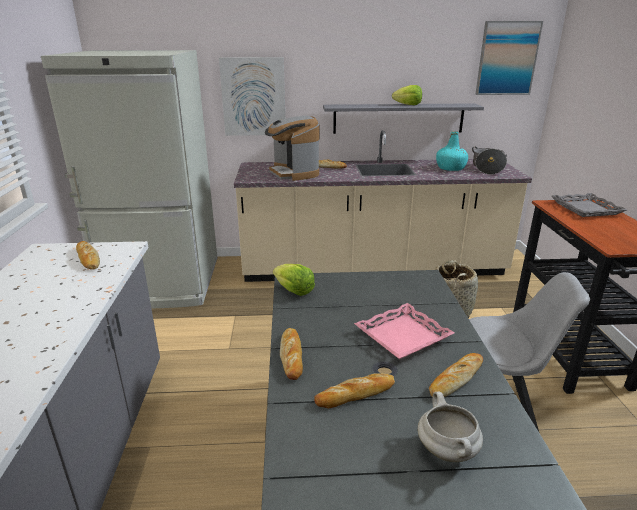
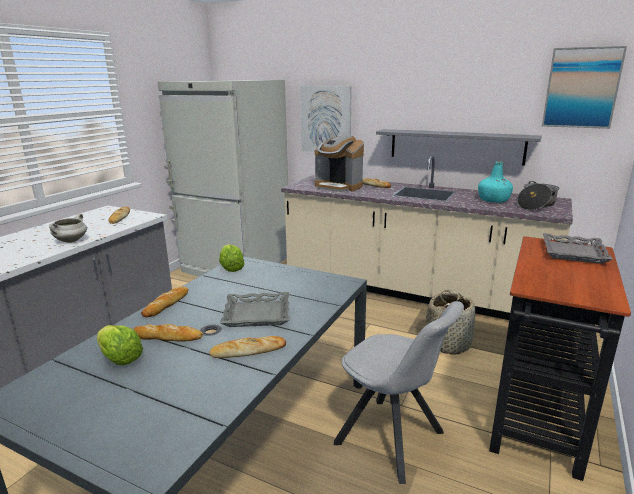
camera: 30 degrees right, 5 degrees down
(294, 173) = (338, 187): coffee machine -> coffee machine turned 60 degrees counterclockwise
(403, 336) = (257, 314): pink tray -> grey tray
(408, 105) = (461, 133): lettuce -> lettuce (119, 358)
(448, 451) = (167, 388): white cooking pot -> white cooking pot (71, 241)

